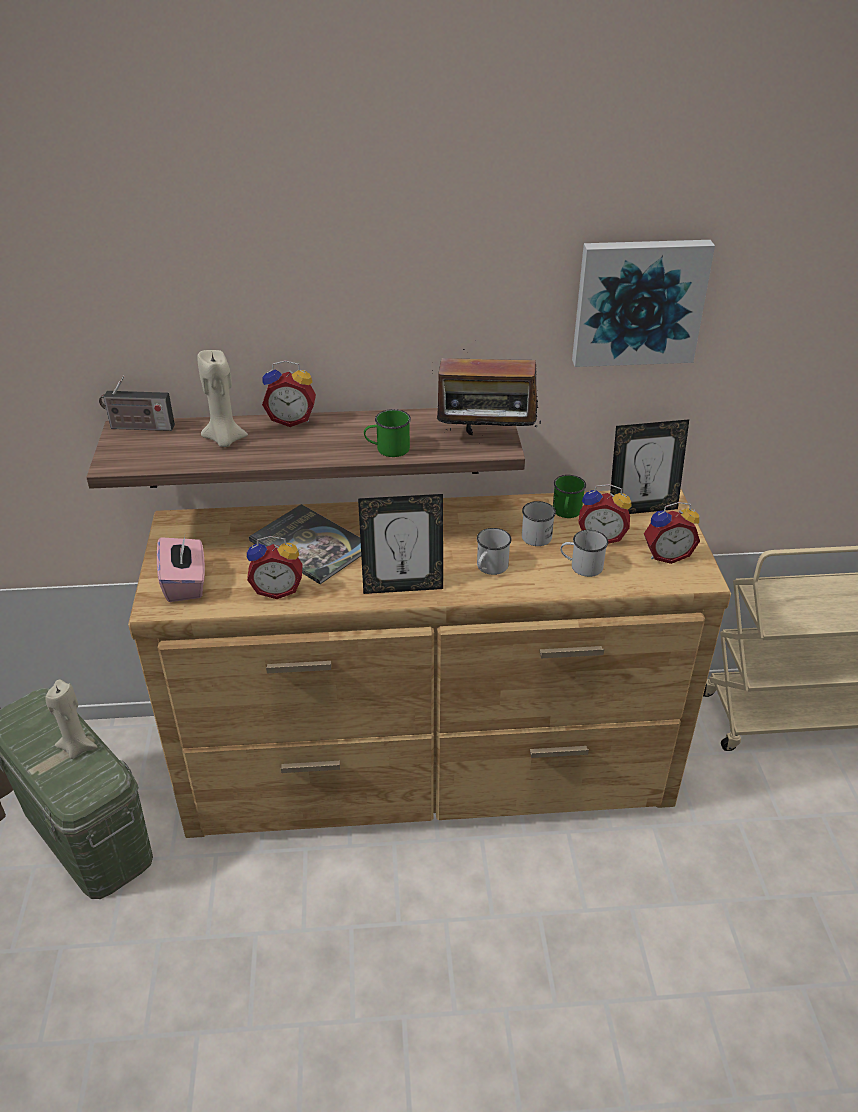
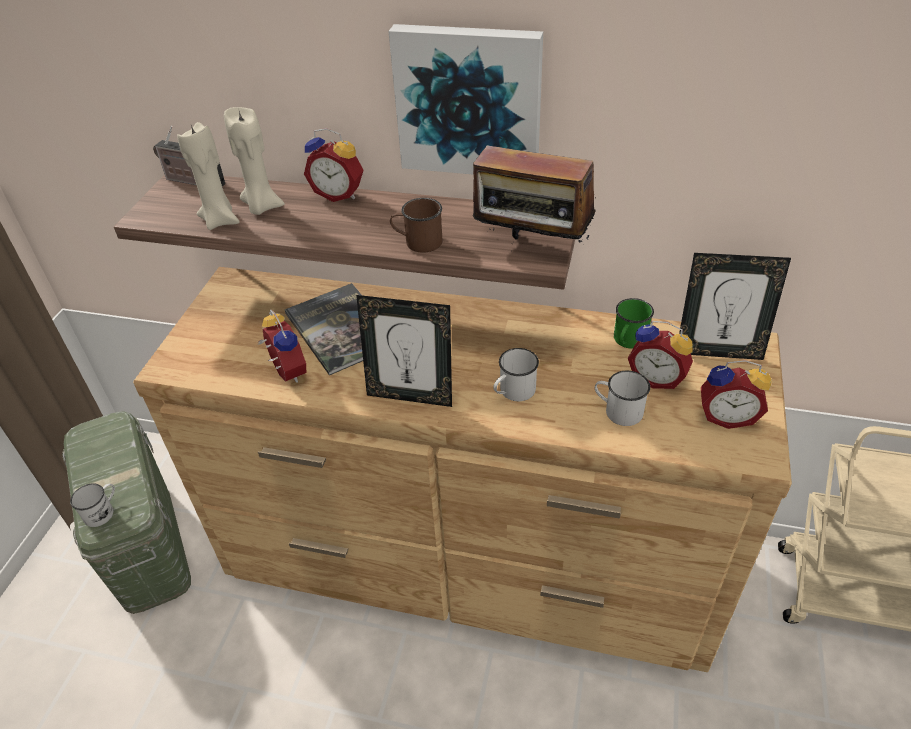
camera: 20 degrees right, 5 degrees up
(77, 746) = (123, 476): beige candle -> beige candle (220, 220)
(185, 583) = (204, 348): pink tissue box -> none
(277, 589) = (285, 373): alarm clock -> alarm clock turned 135 degrees counterclockwise
(387, 449) = (418, 242): green mug -> brown mug
(537, 534) = (584, 361): white mug -> white mug (103, 511)
(638, 301) = (746, 102): picture -> picture (469, 101)

